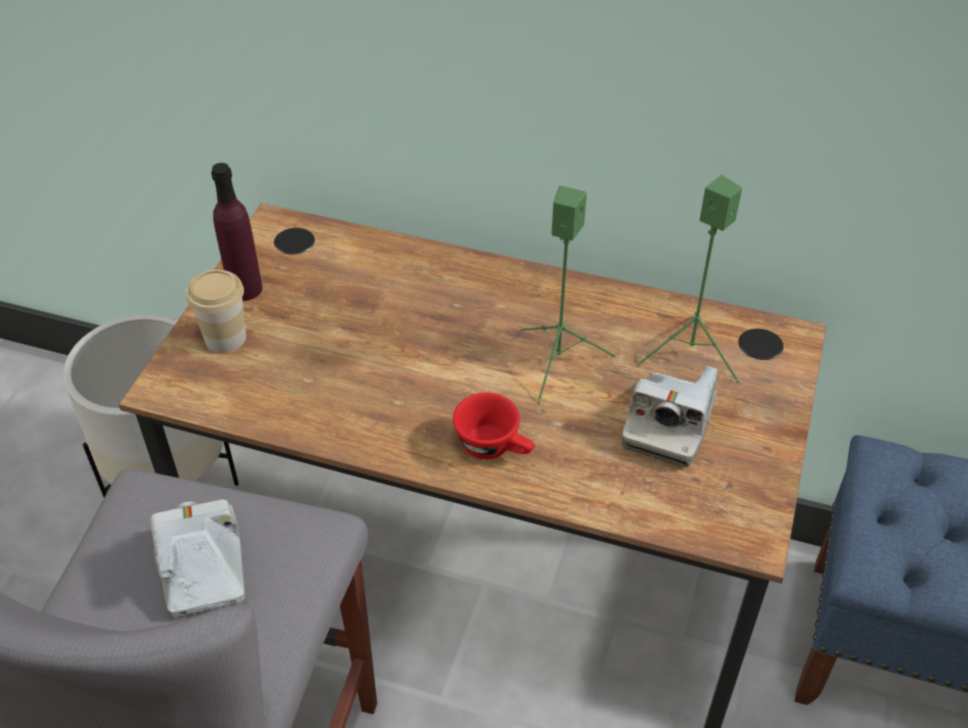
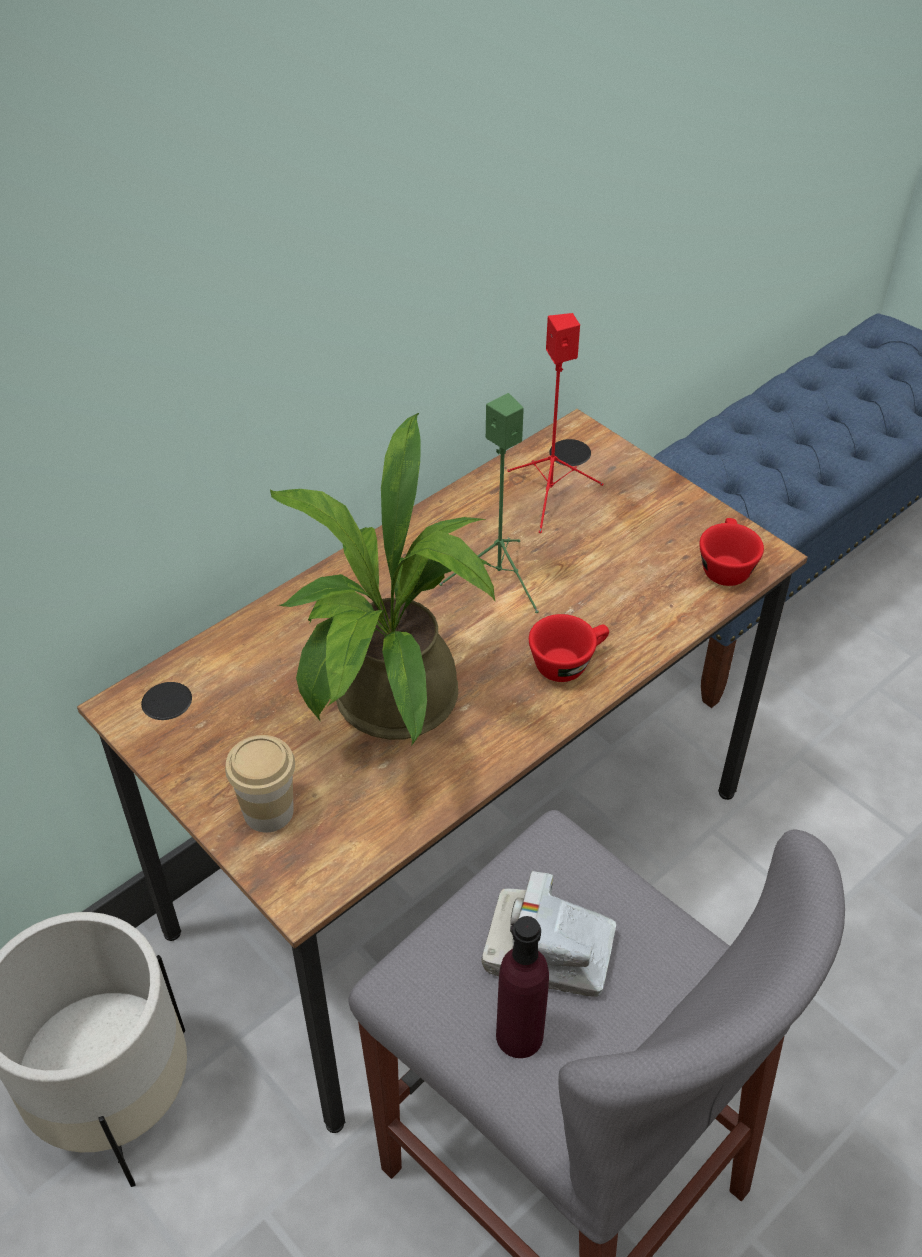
camera: 60 degrees left, 0 degrees up
(245, 289) = (207, 768): purple bottle -> purple bottle (519, 1035)
(363, 358) = (387, 710): none -> potted plant
(668, 425) = (619, 545): camera -> none
(689, 353) = (550, 496): green speaker -> red speaker
(708, 514) = (724, 566): none -> red cup

